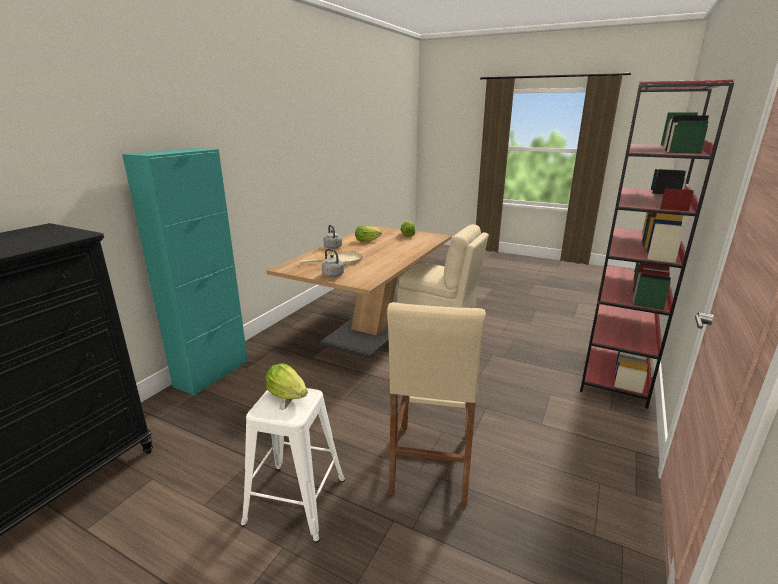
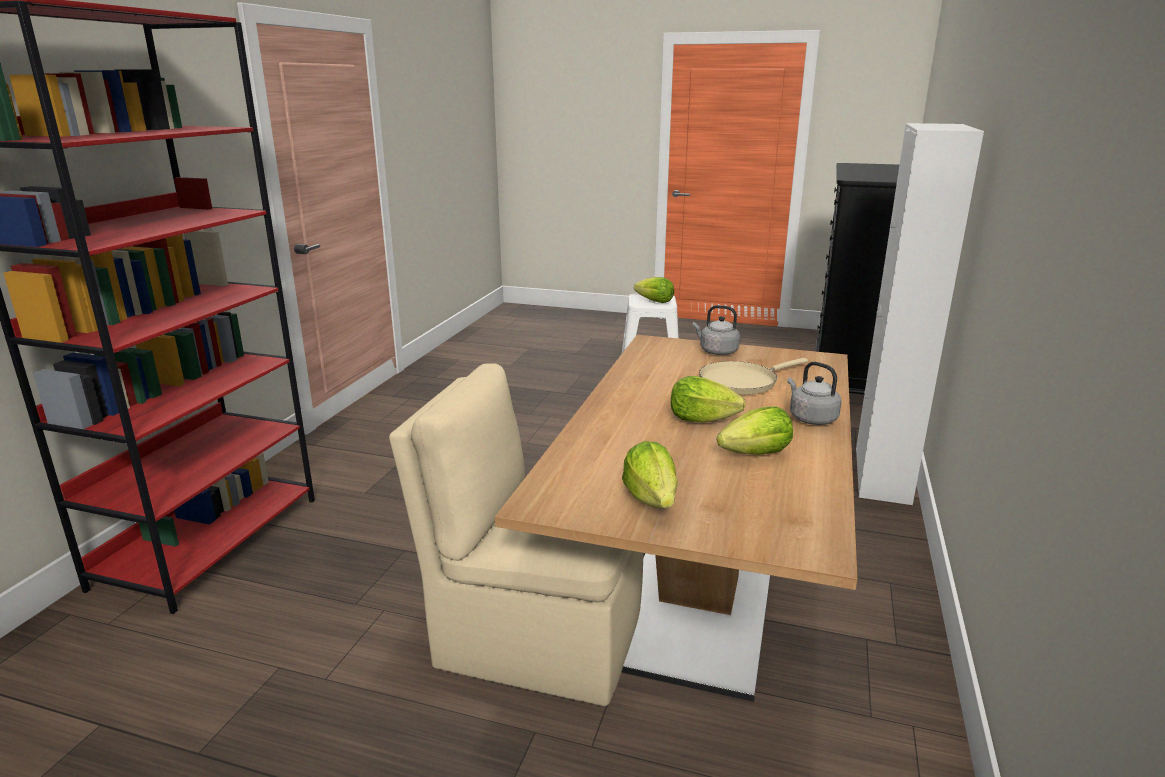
camera: 170 degrees right, 0 degrees up
(212, 373) = (882, 475): turquoise cabinet -> white cabinet
(375, 249) = (701, 419): none -> lettuce
(431, 462) = (537, 421): beige stool -> none

